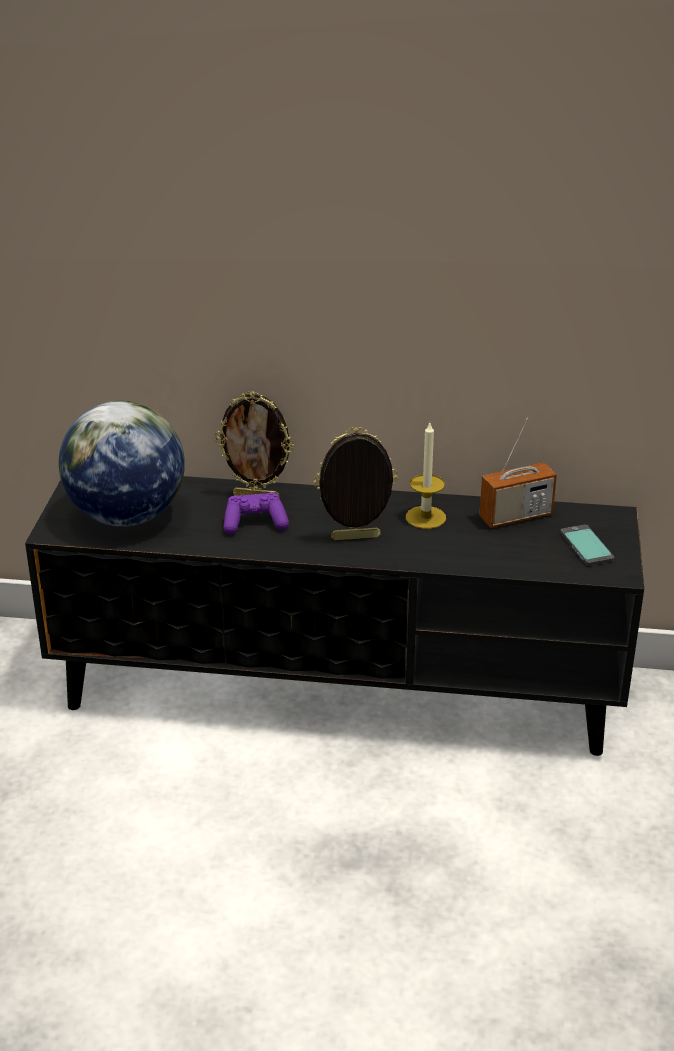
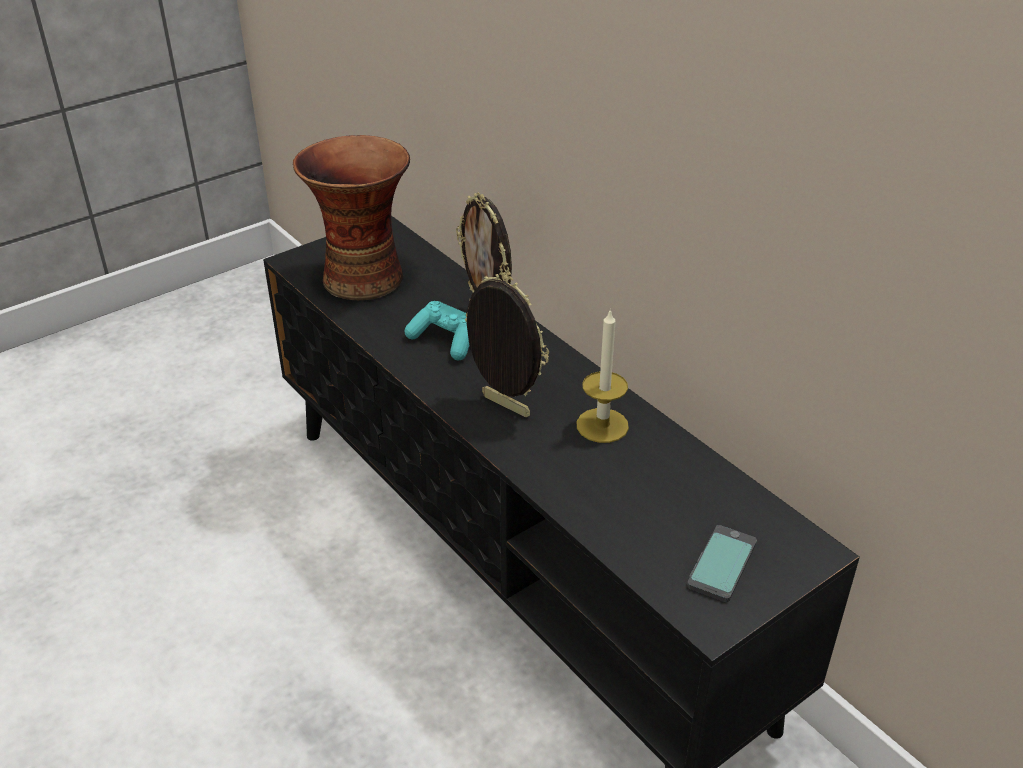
camera: 45 degrees right, 5 degrees up
(126, 516) = (362, 277): globe -> vase
(255, 523) = (445, 340): purple game controller -> turquoise game controller
(516, 516) = (696, 480): radio -> none

